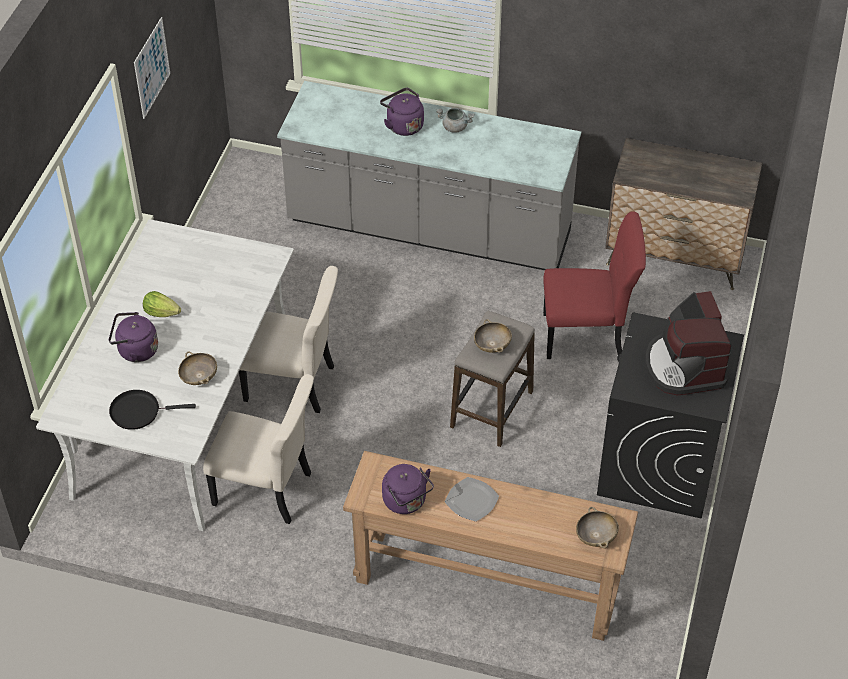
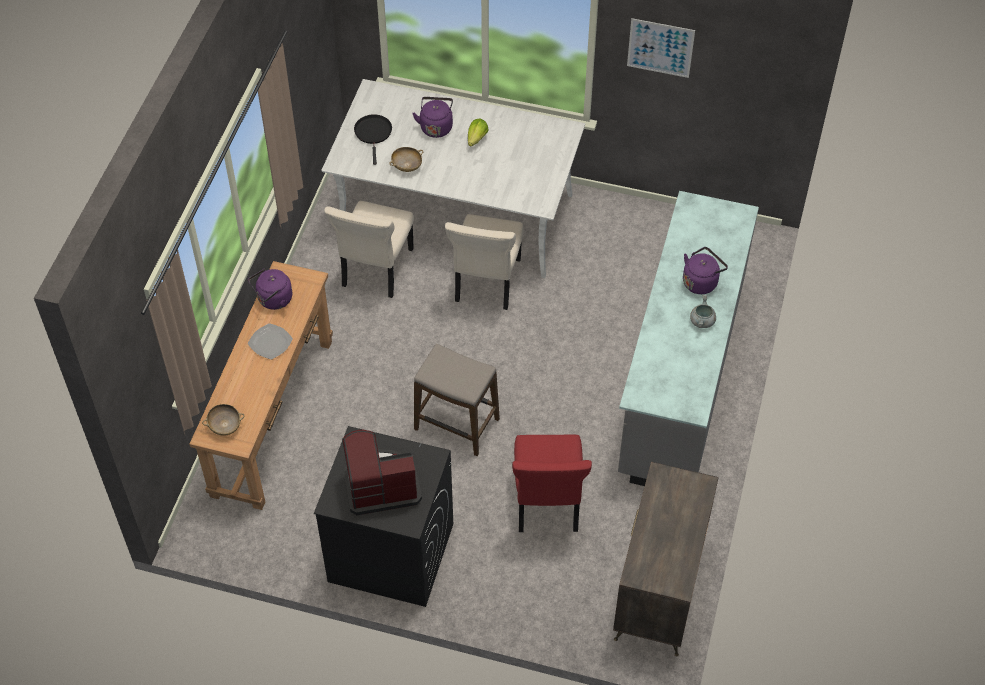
camera: 90 degrees right, 5 degrees up
(492, 345) = (452, 369): beige bowl -> none

